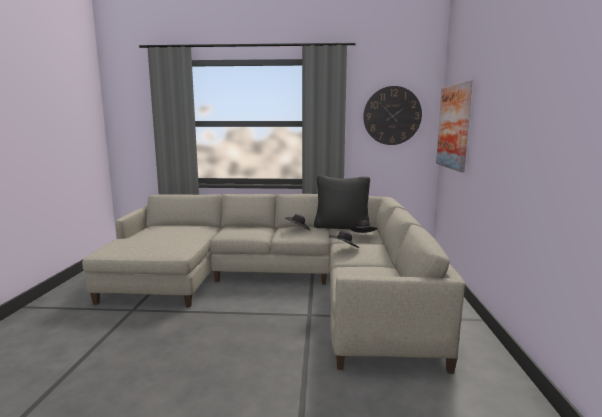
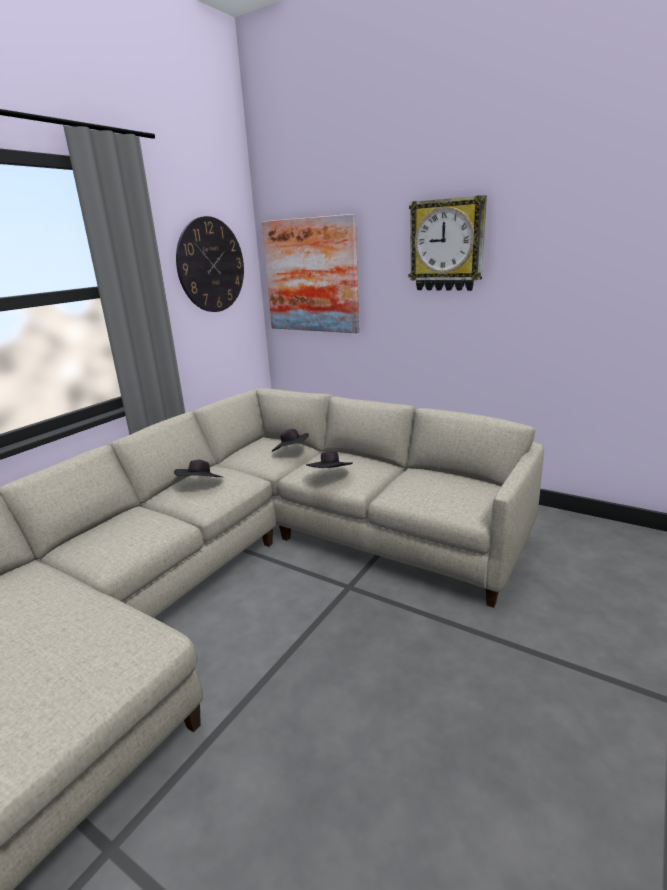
camera: 60 degrees left, 10 degrees up
(341, 227) = (233, 454): black pillow -> none
(503, 103) = (447, 245): none -> wall clock

